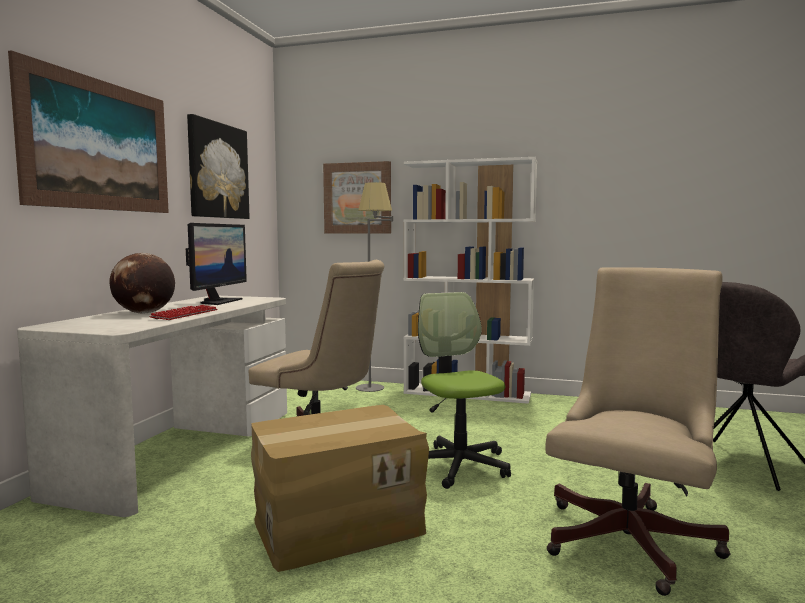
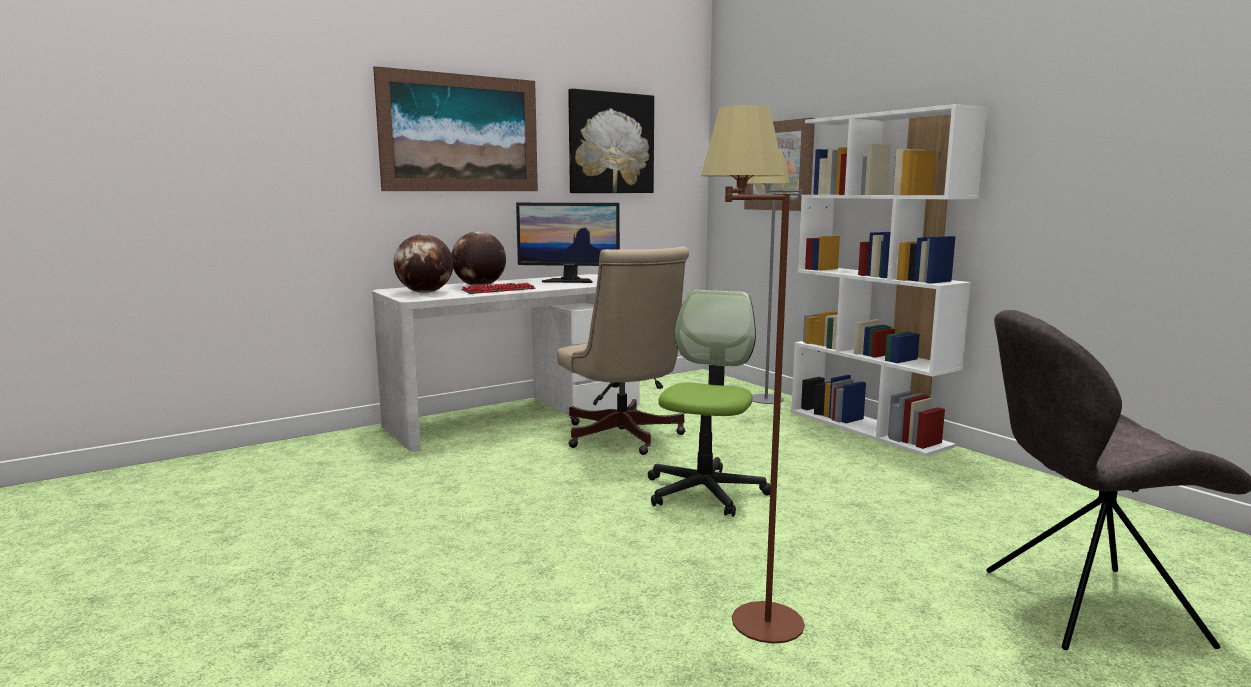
camera: 40 degrees right, 5 degrees up
(107, 324) = (425, 292): none -> globe
(218, 301) = (569, 281): monitor -> monitor turned 45 degrees clockwise
(337, 525) = (518, 502): cardboard box -> none
(633, 537) = (744, 607): beige office chair -> brown floor lamp

